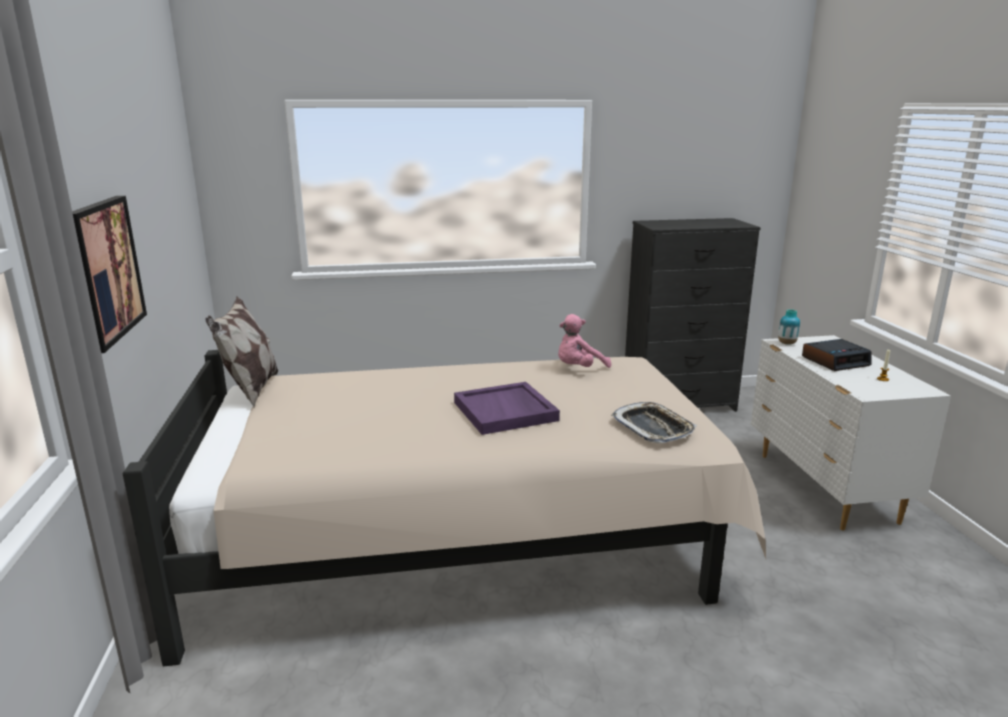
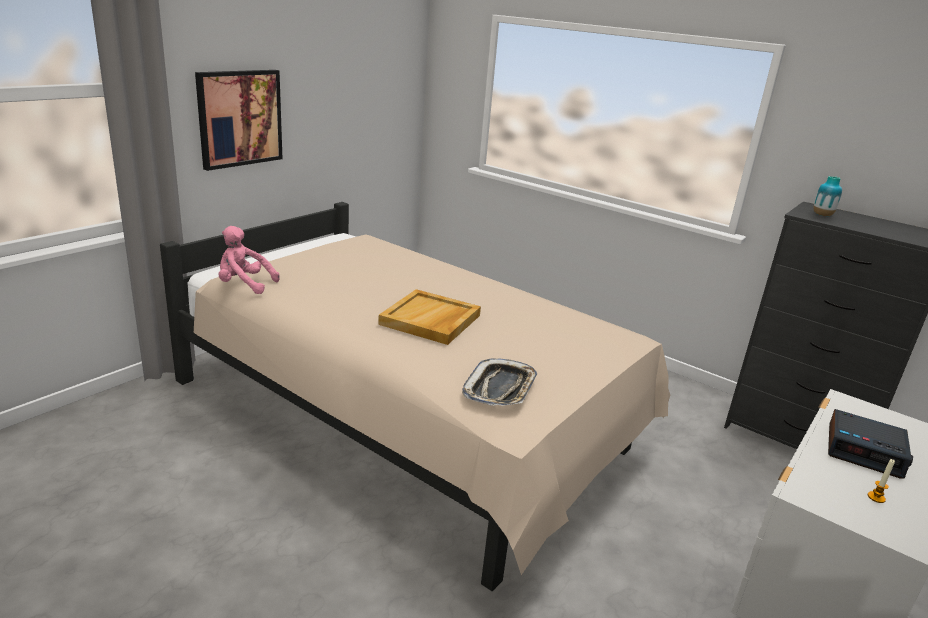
camera: 45 degrees right, 5 degrees up
(251, 390) = (335, 237): pillow -> none
(506, 411) = (430, 320): purple tray -> beige tray
(579, 369) = (566, 322): pink plush toy -> pink plush toy (244, 285)
(787, 343) = (850, 406): vase -> vase (822, 215)

